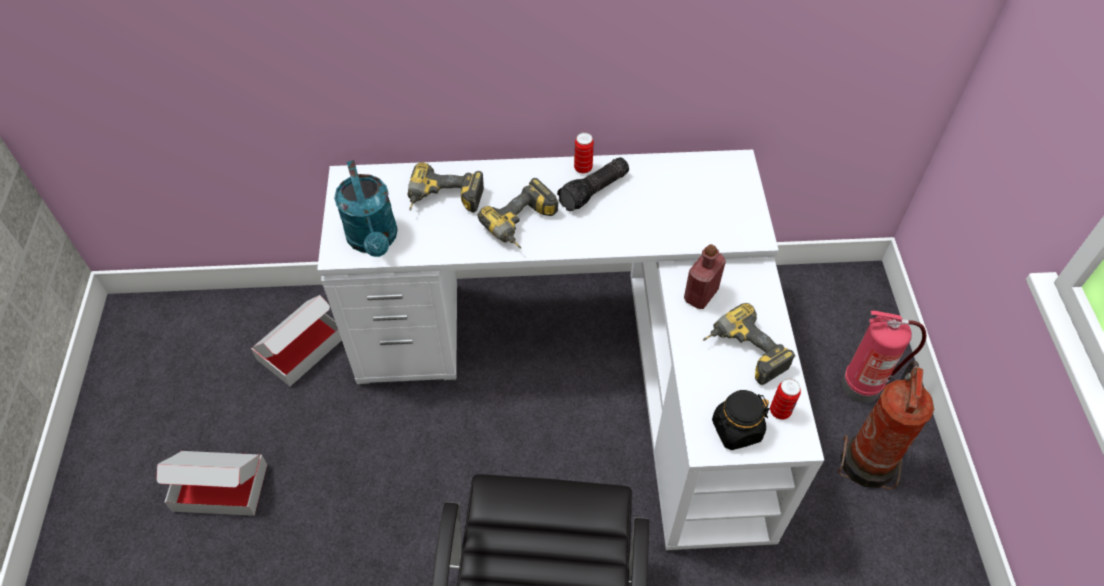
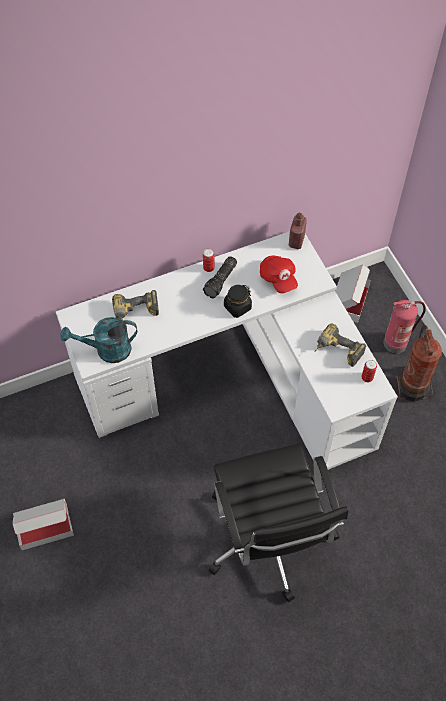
camera: 20 degrees left, 5 degrees up
(301, 347) = (52, 426): cardboard box -> cardboard box (348, 300)
(374, 240) = (107, 350): turquoise watering can -> turquoise watering can turned 120 degrees clockwise
(523, 226) = (189, 315): power drill -> none
(685, 212) = (278, 279): none -> red cap
(700, 295) = (302, 325): red bottle -> red bottle (296, 241)
(736, 430) = (348, 395): black jar -> black jar (237, 307)

